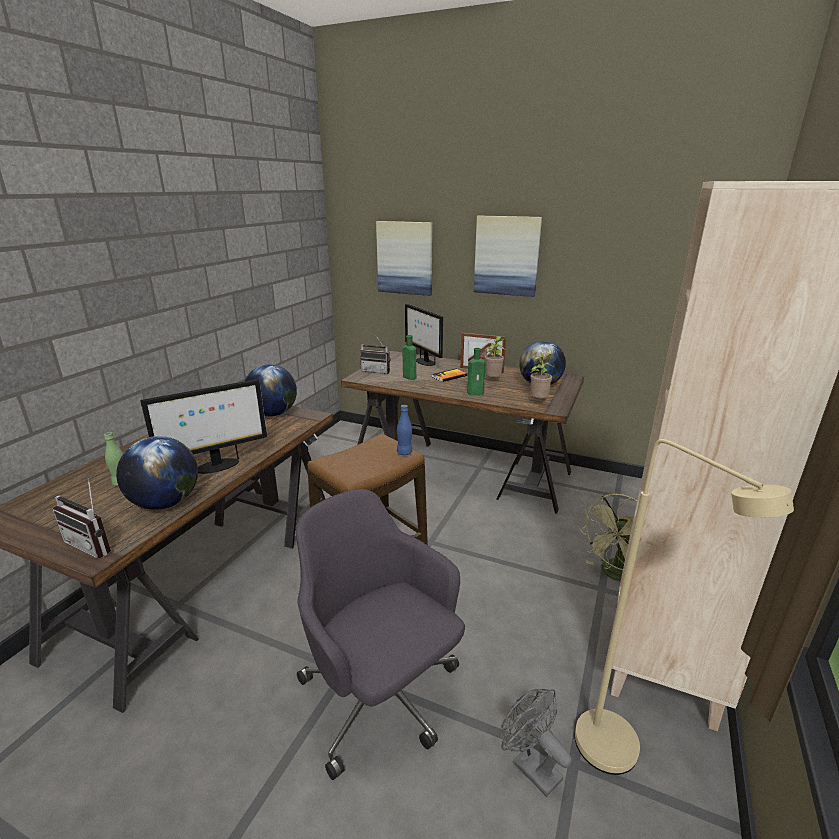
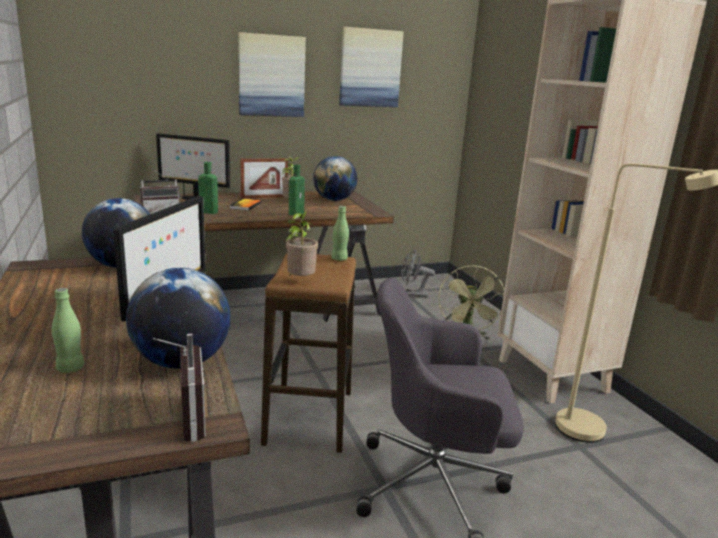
camera: 45 degrees left, 5 degrees down
(95, 544) = (182, 418): radio -> radio turned 90 degrees counterclockwise
(404, 453) = (339, 259): blue bottle -> green bottle
(405, 258) = (149, 79): picture -> picture (370, 68)
(530, 765) = (565, 462): grey fan -> grey fan (413, 294)
(538, 401) = (356, 210): potted plant -> potted plant (300, 281)

